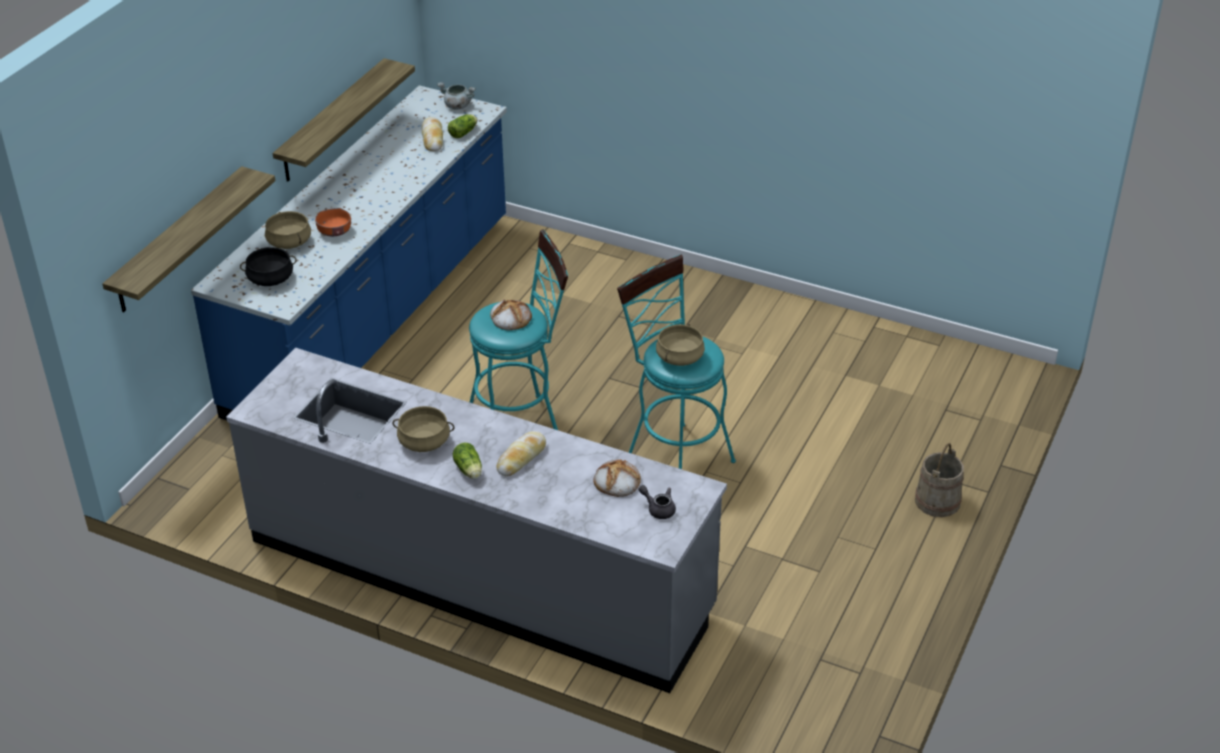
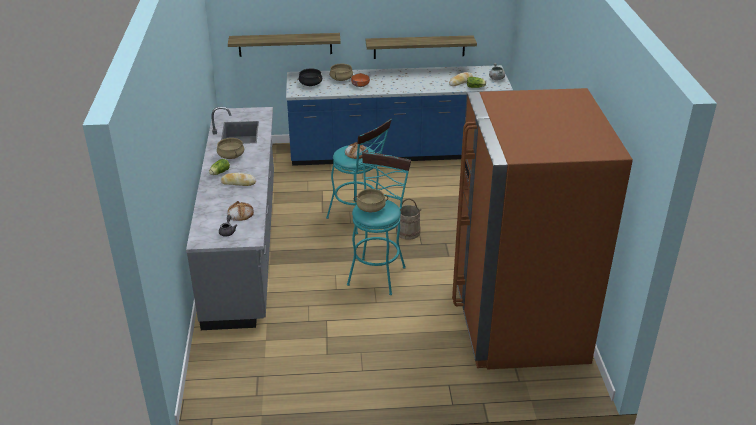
camera: 60 degrees right, 5 degrees down
(873, 372) = (518, 321): none -> brown fridge
(937, 501) = (424, 384): beige bucket -> beige bucket (408, 232)

